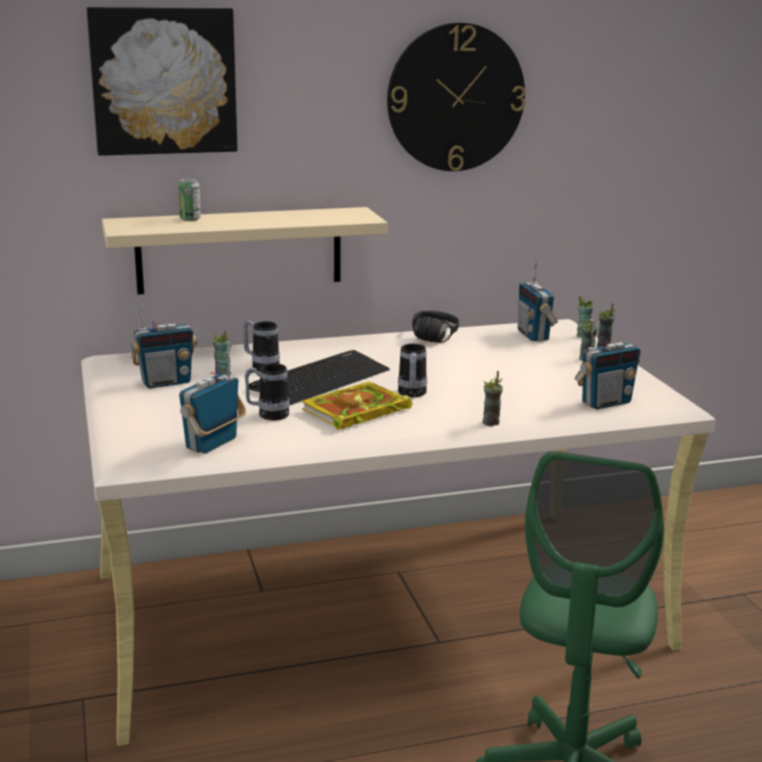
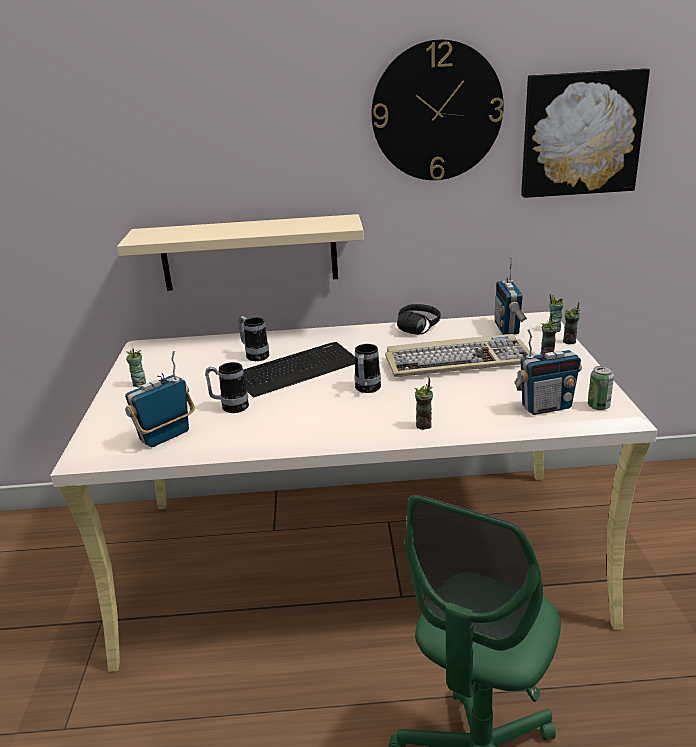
camera: 15 degrees right, 5 degrees up
(163, 81) = (170, 109): picture -> picture (580, 134)
(166, 382) = (169, 369): radio -> none
(190, 219) = (199, 228): can -> can (598, 406)
(222, 373) = (219, 361): cup -> cup (139, 384)
(354, 412) = (306, 407): book -> none
(496, 366) = (458, 361): none -> keyboard

